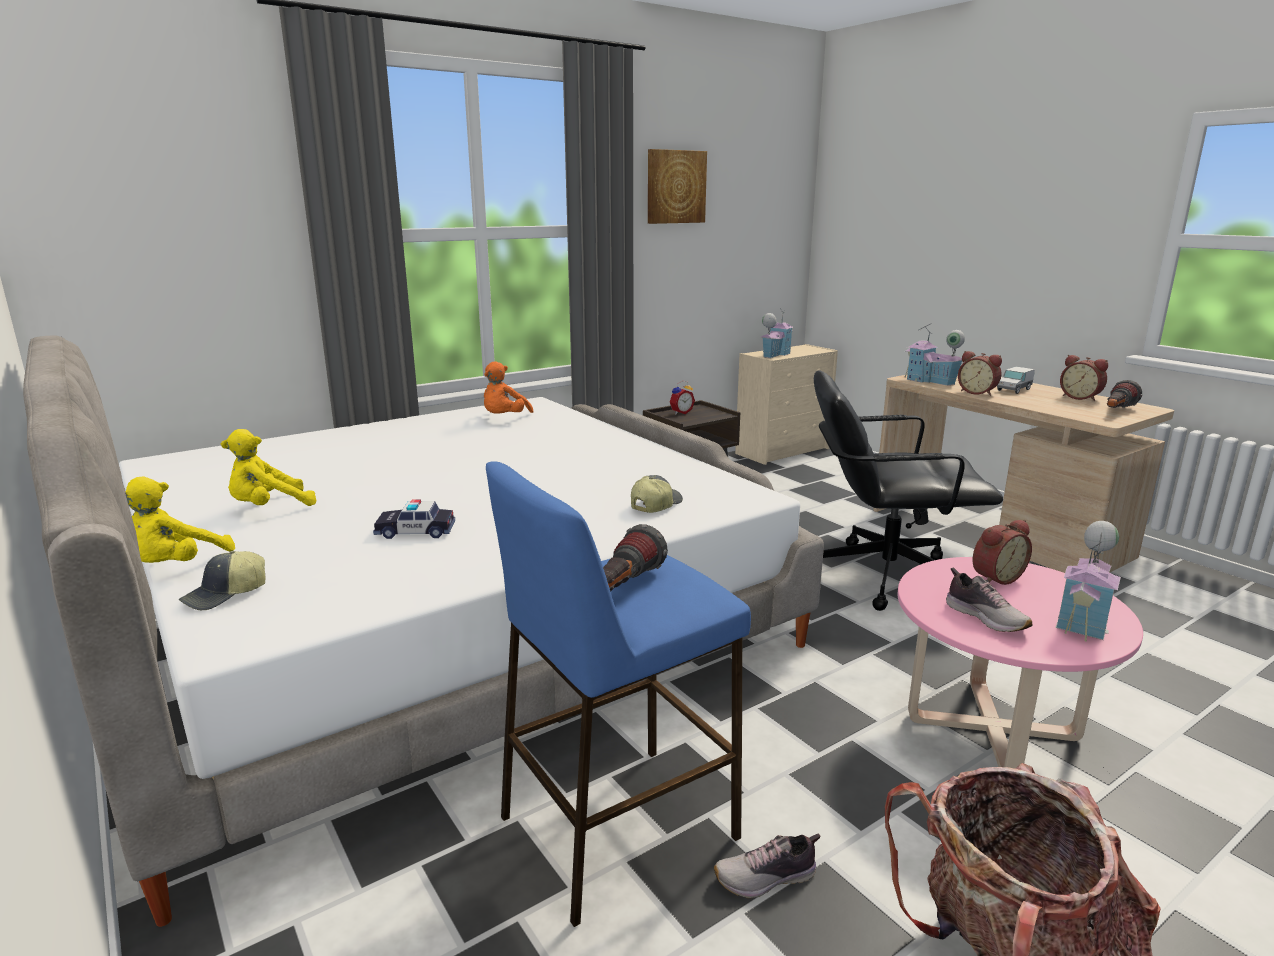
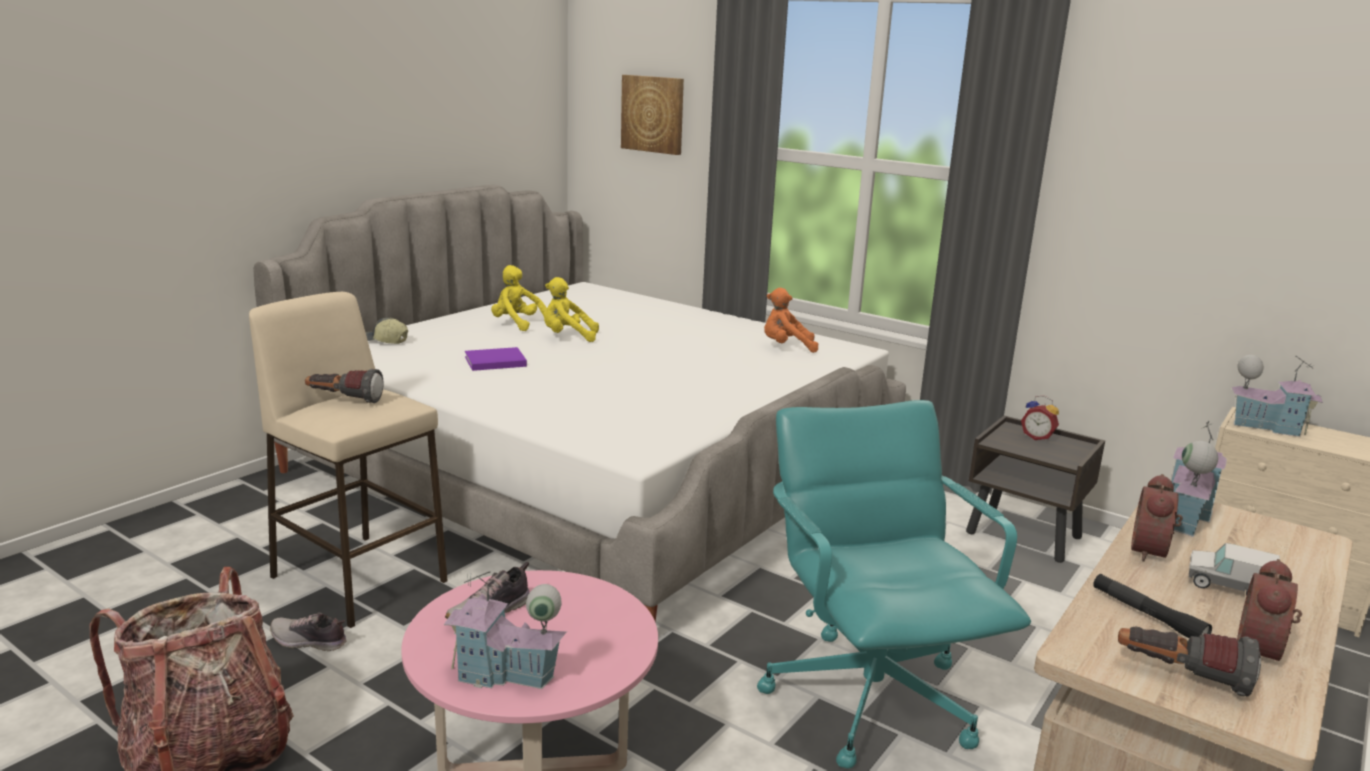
camera: 70 degrees right, 0 degrees up
(176, 566) = (421, 325): yellow plush toy -> yellow plush toy (567, 337)
(415, 531) = (493, 361): toy car -> purple book
(617, 828) = (358, 578): blue stool -> beige stool
(655, 505) = (588, 421): cap -> none
(675, 187) = (1152, 139): picture -> picture (653, 114)
(767, 878) = (309, 642): shoe -> shoe turned 45 degrees counterclockwise
(884, 575) = (870, 697): black office chair -> turquoise office chair
(995, 577) = (595, 626): alarm clock -> none
(1055, 405) = (1147, 615): none -> black flashlight

